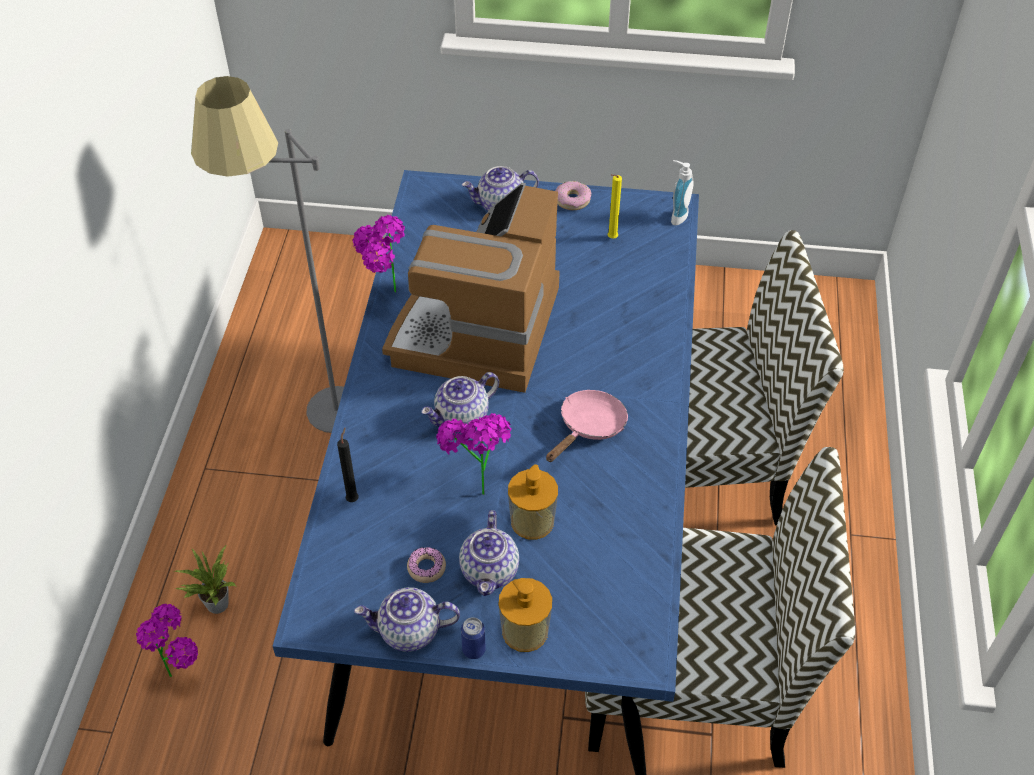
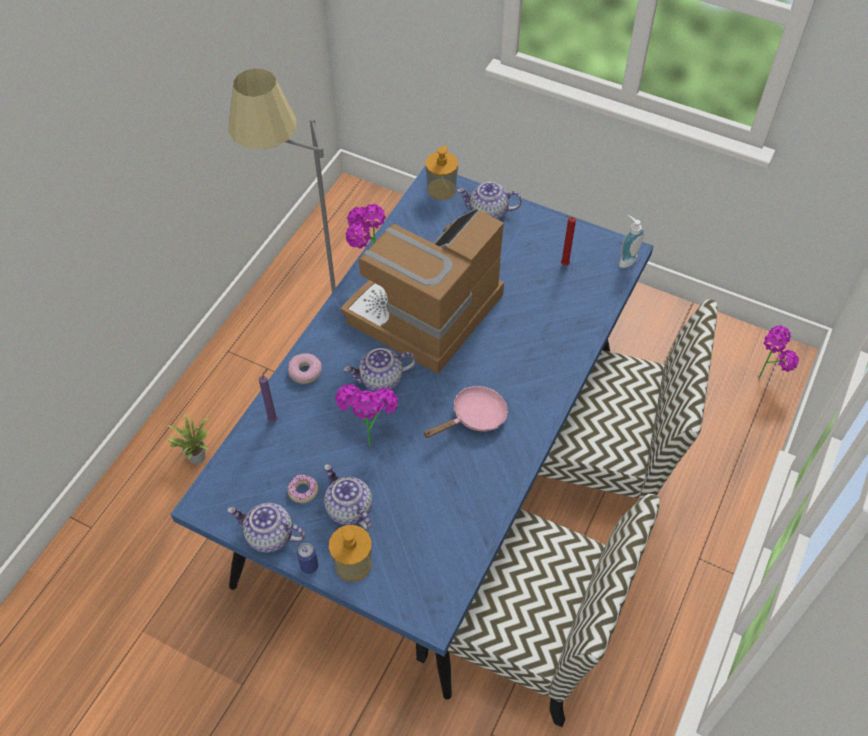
camera: 20 degrees right, 5 degrees up
(182, 669) = (154, 497): potted plant -> potted plant (767, 374)
(353, 498) = (274, 419): black candle -> purple candle
(490, 571) = (348, 509): teapot -> teapot turned 120 degrees clockwise
(532, 521) = (397, 479): soap dispenser -> soap dispenser (441, 189)
(572, 200) = (547, 223): donut -> donut (305, 371)
(611, 239) = (563, 265): yellow candle -> red candle

